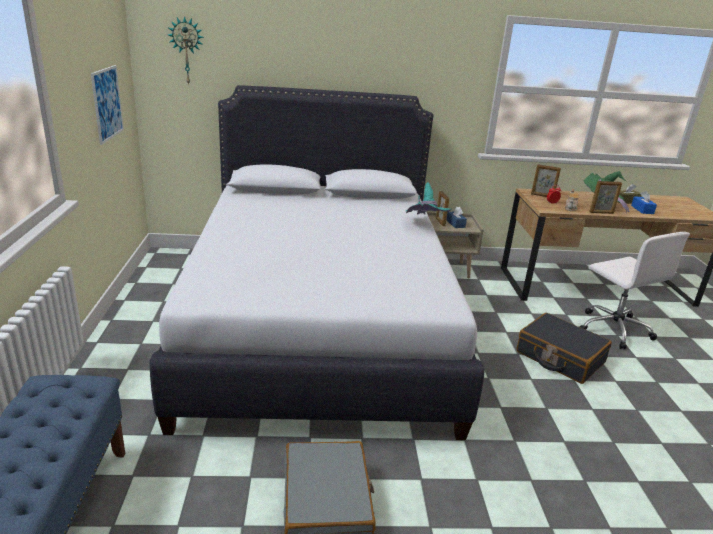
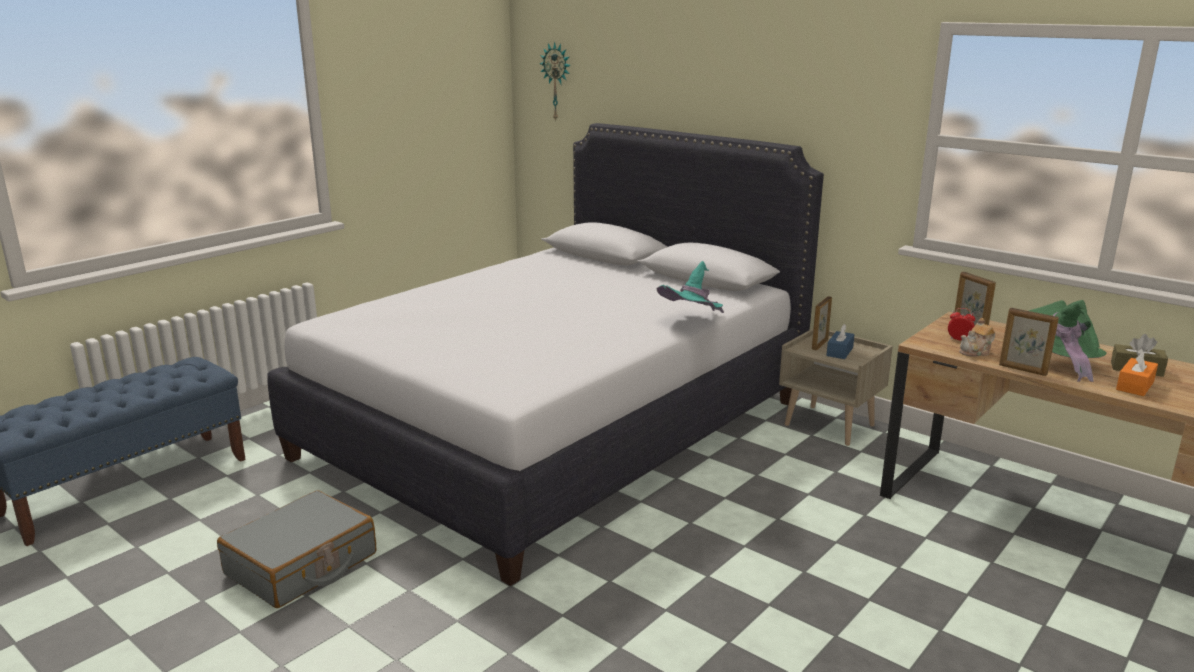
camera: 45 degrees right, 5 degrees down
(107, 103) = (442, 135): picture -> none
(559, 357) = (800, 575): black suitcase -> none
(613, 329) = (978, 584): white office chair -> none
(642, 210) = (1135, 386): blue tissue box -> orange tissue box

